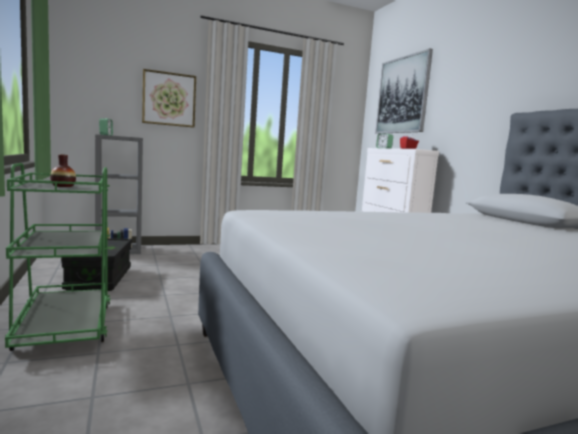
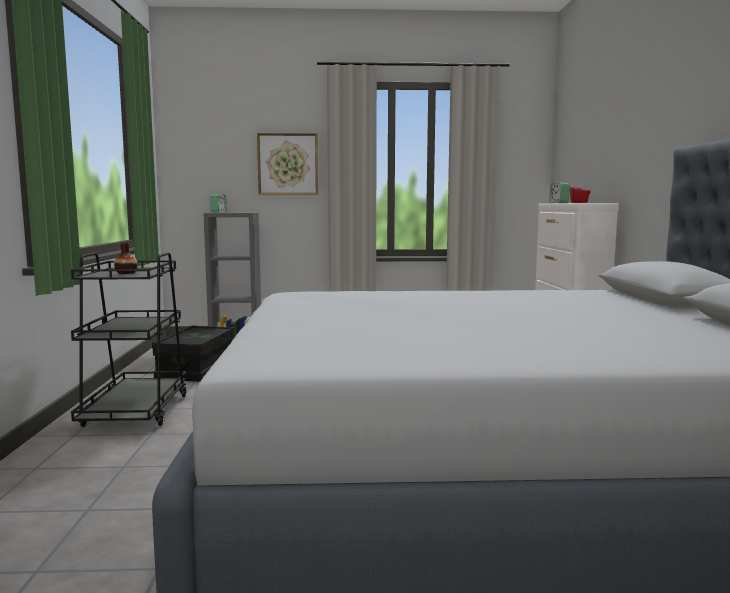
camera: 20 degrees right, 0 degrees up
(64, 327) = (136, 411): green cart -> black cart
(402, 95) = (585, 126): picture -> none

